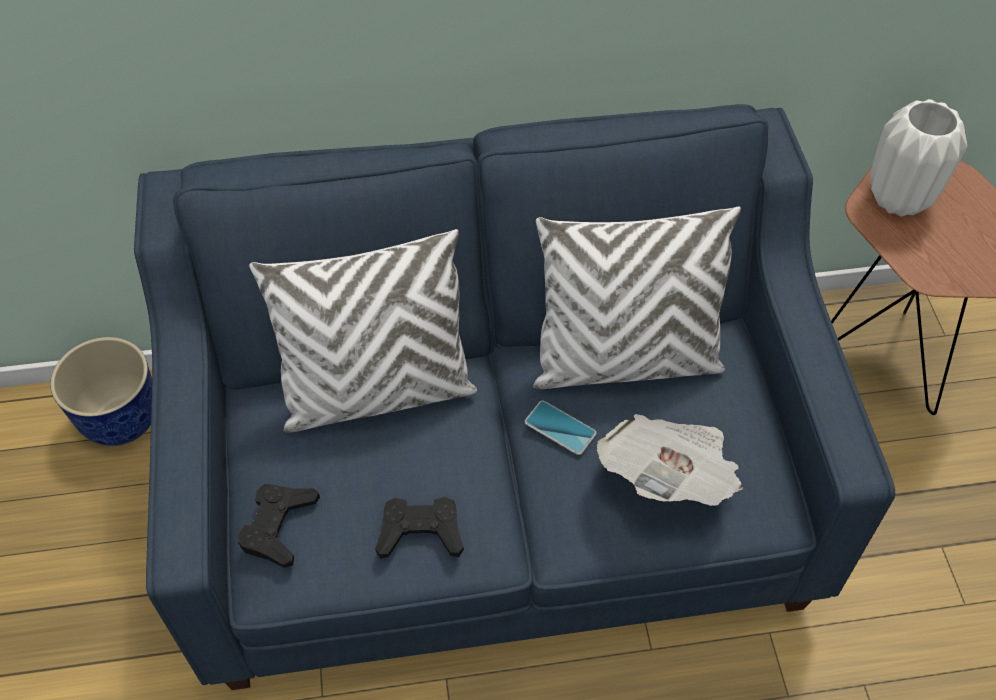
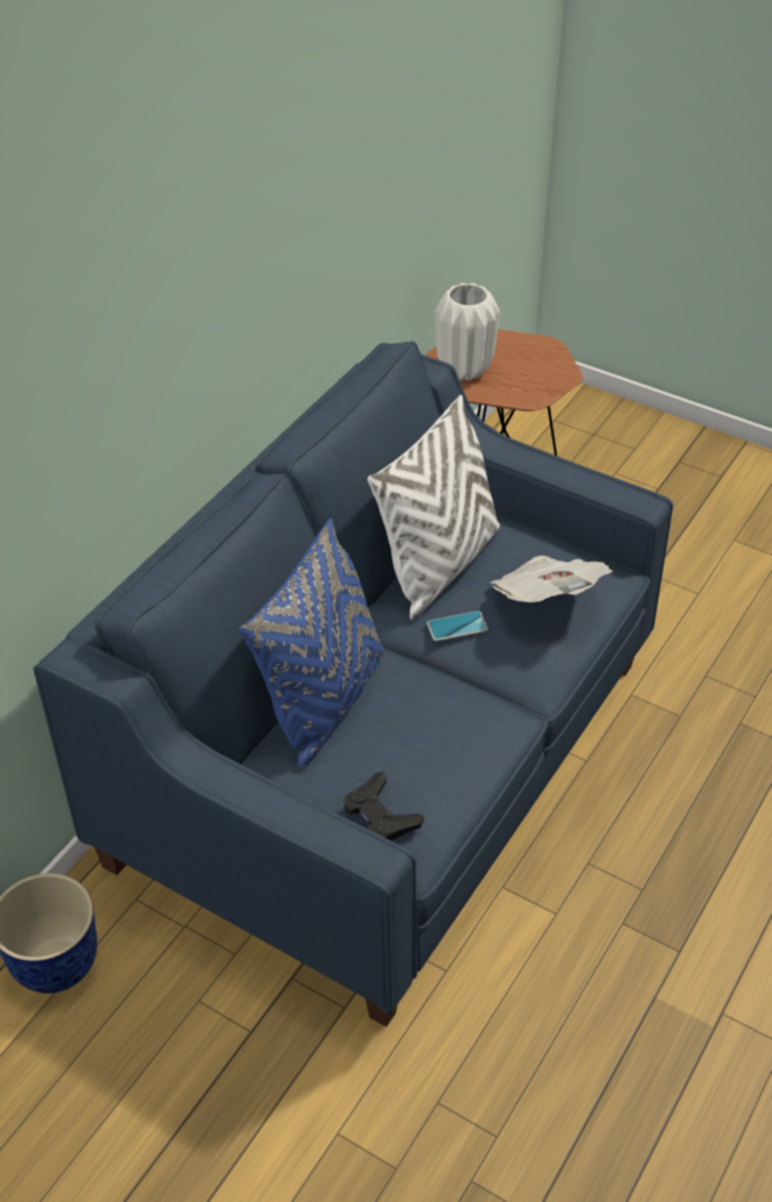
camera: 50 degrees left, 10 degrees down
(377, 392) = (323, 702): white pillow -> blue pillow
(420, 532) = (463, 742): black game controller -> none

